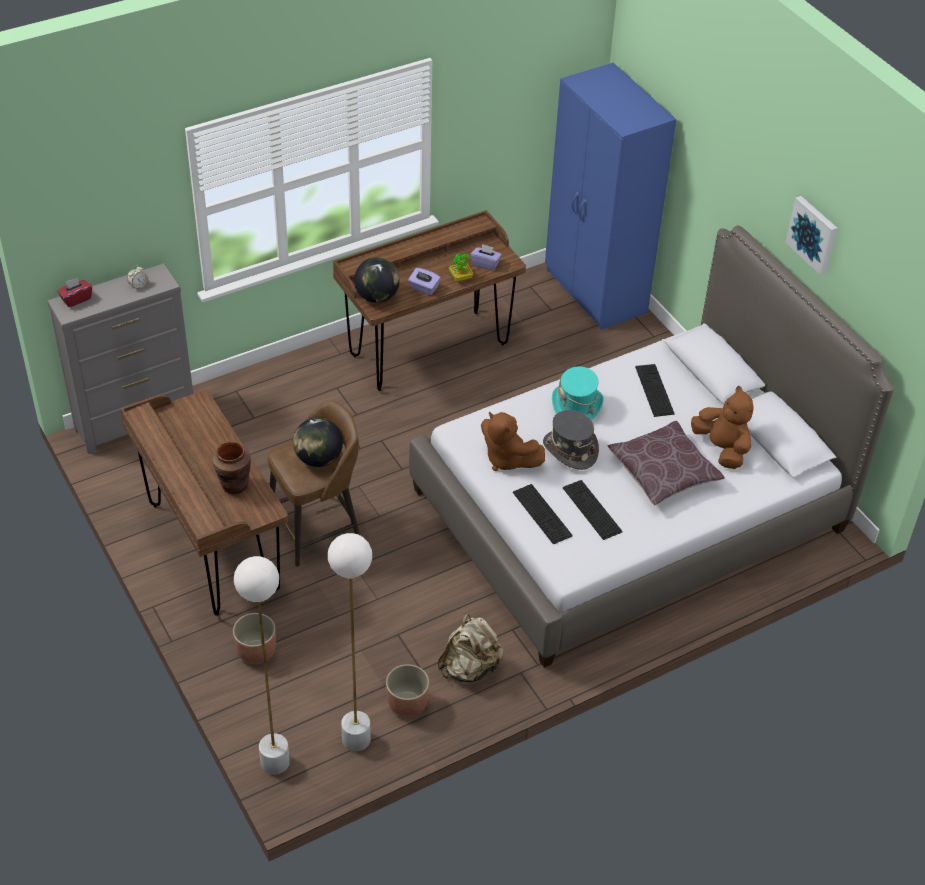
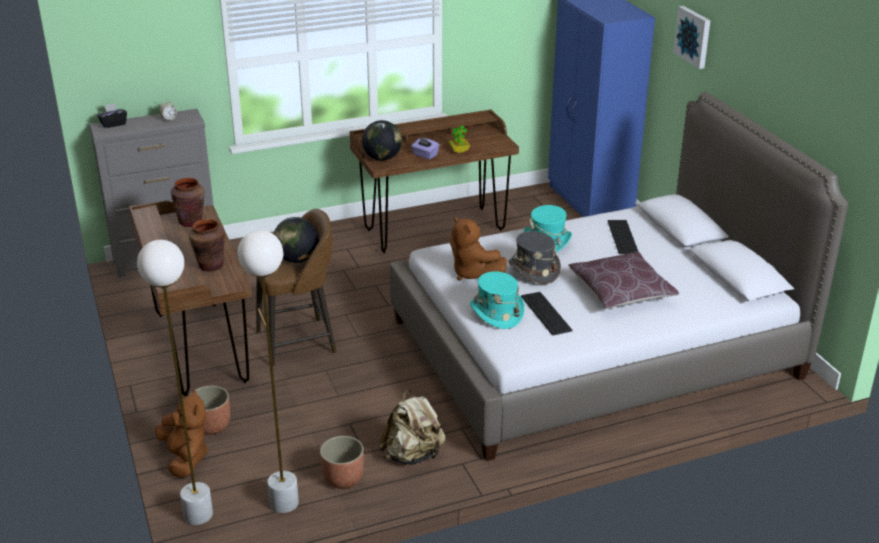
camera: 10 degrees right, 15 degrees down
(76, 299) = (113, 124): red tissue box -> black tissue box
(191, 419) = (191, 222): none -> brown vase
(485, 264) = (483, 144): purple tissue box -> none
(542, 514) = (496, 313): keyboard -> turquoise hat
(722, 449) = (681, 279): brown plush toy -> brown plush toy (185, 458)
(813, 234) = (771, 78): picture -> picture (693, 36)

